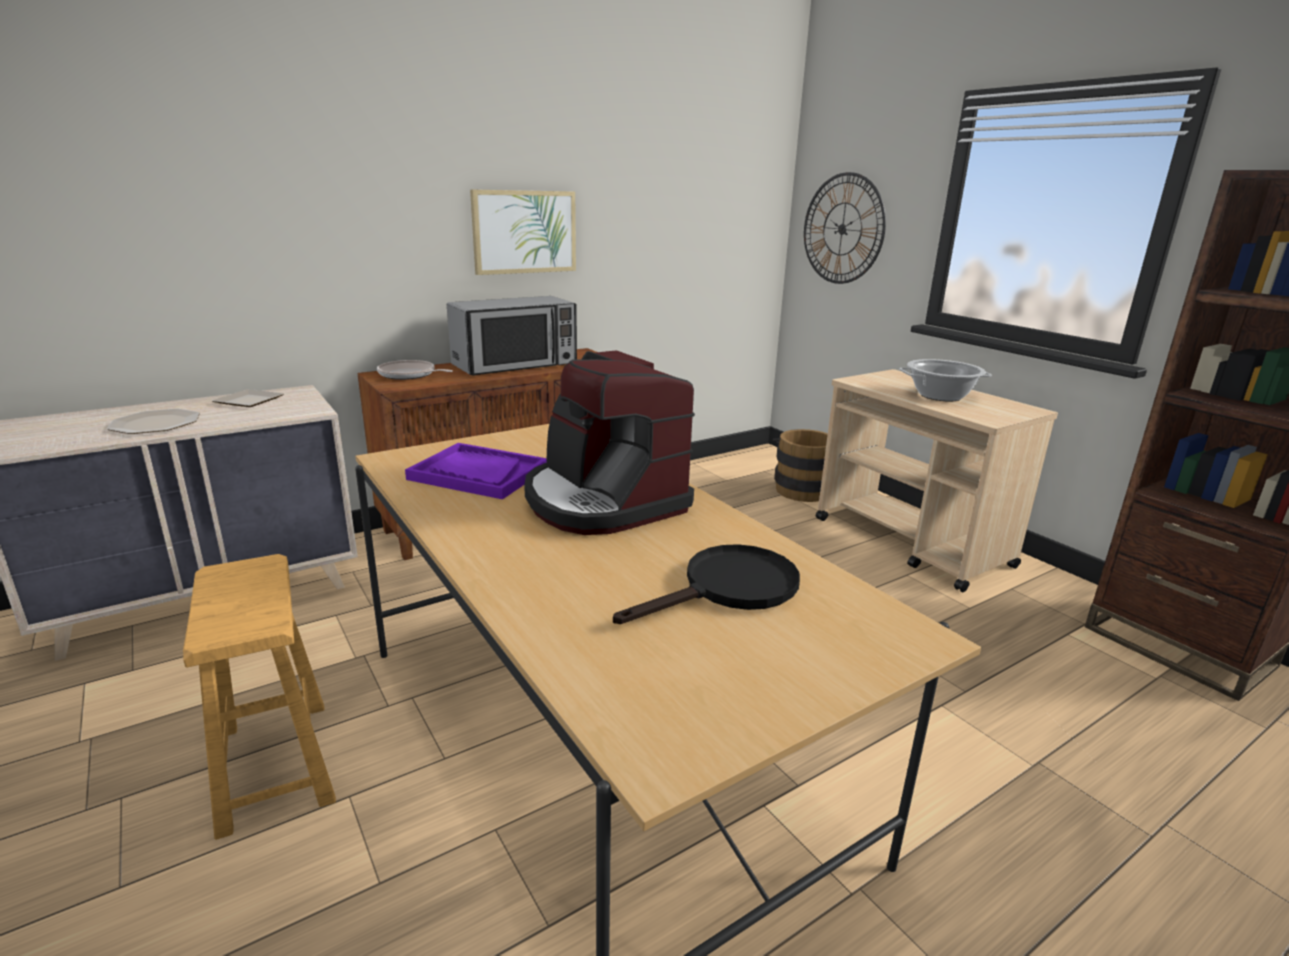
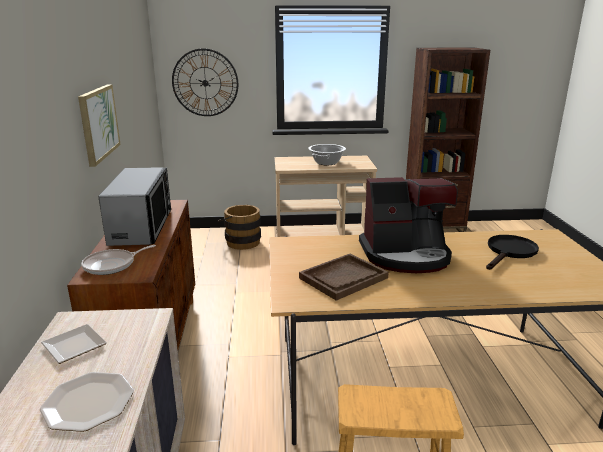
camera: 60 degrees left, 0 degrees up
(478, 474) = (343, 278): purple tray -> brown tray
(728, 589) = (509, 252): black frying pan -> black frying pan turned 45 degrees clockwise

